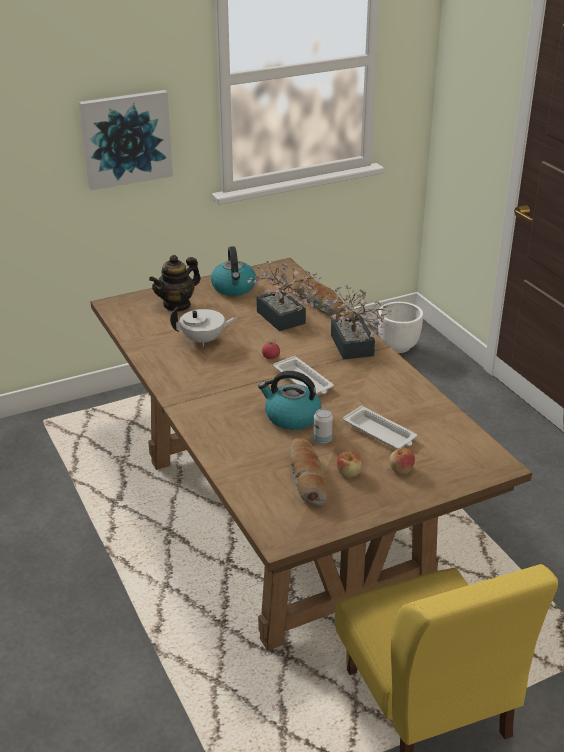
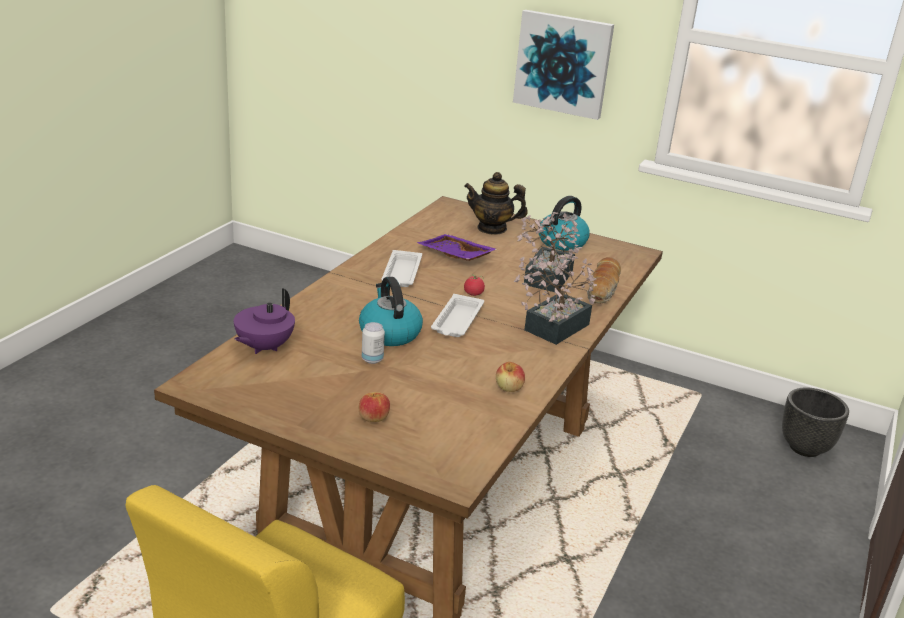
camera: 50 degrees right, 5 degrees down
(203, 340) = (454, 256): white teapot -> purple tray
(255, 484) = (263, 347): none -> purple teapot
(306, 479) = (299, 369): bread -> none
(349, 473) = (334, 390): apple -> apple (509, 388)
(380, 433) = (422, 387): white tray -> white tray (401, 274)
(398, 347) = (805, 448): white planter -> black planter

